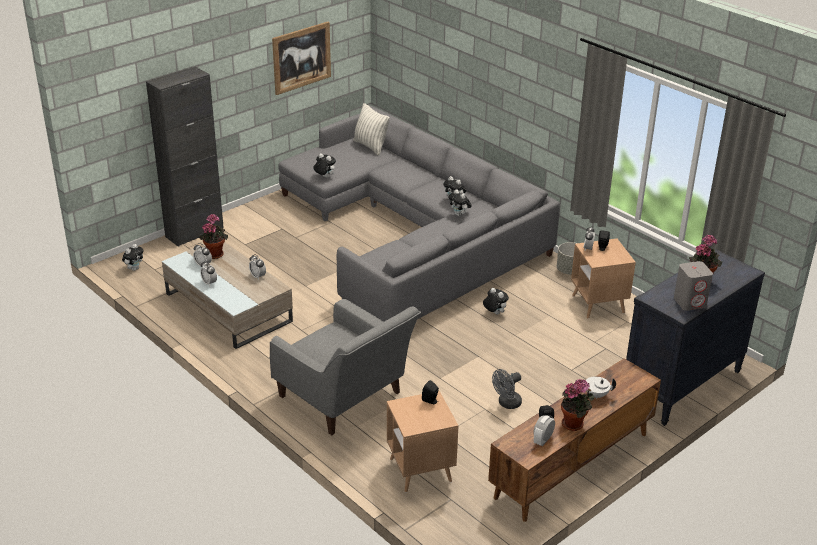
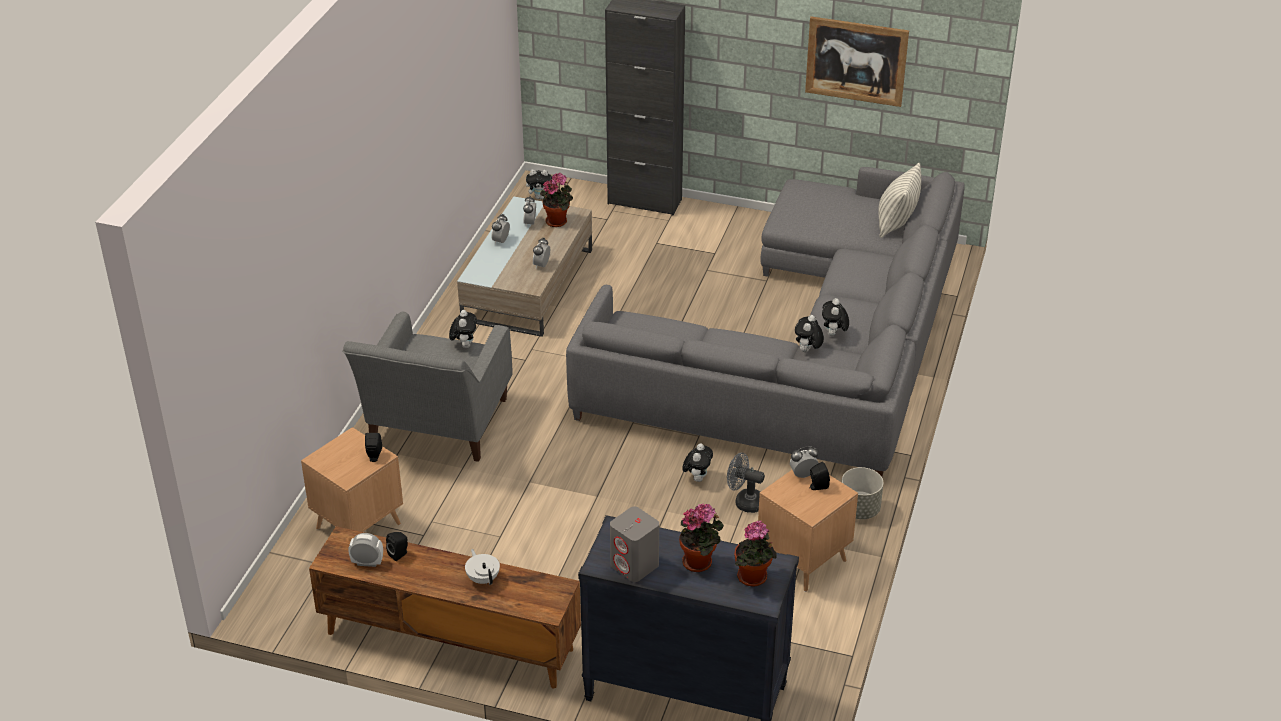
camera: 60 degrees right, 5 degrees up
(324, 177) = (785, 221): plush toy -> plush toy (464, 345)
(506, 404) = (523, 550): grey fan -> grey fan (744, 502)
(574, 424) = (413, 578): potted plant -> potted plant (754, 579)

